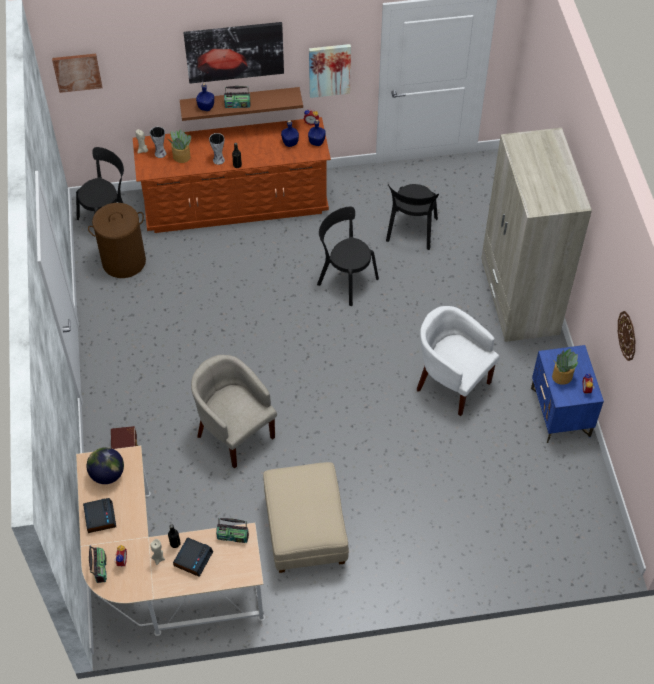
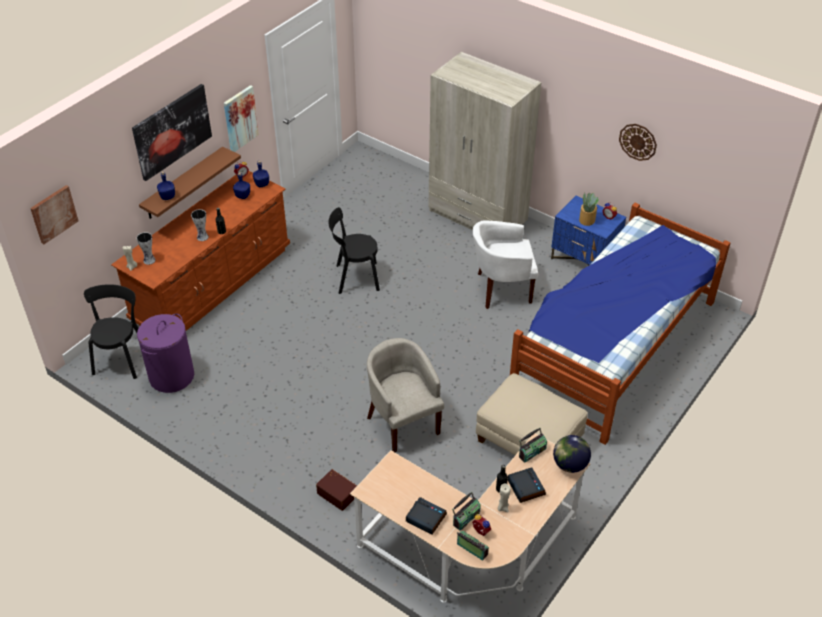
camera: 45 degrees left, 10 degrees down
(107, 474) = (392, 487): globe -> globe (569, 464)
(124, 262) = (171, 376): brown laundry basket -> purple laundry basket
(181, 156) = (170, 252): potted plant -> none
(234, 433) = (403, 422): beige armchair -> beige armchair turned 60 degrees clockwise
(237, 104) = (190, 181): radio -> radio (465, 518)
(411, 232) = (361, 222): black chair -> none
(480, 510) = (613, 345): none -> bed

